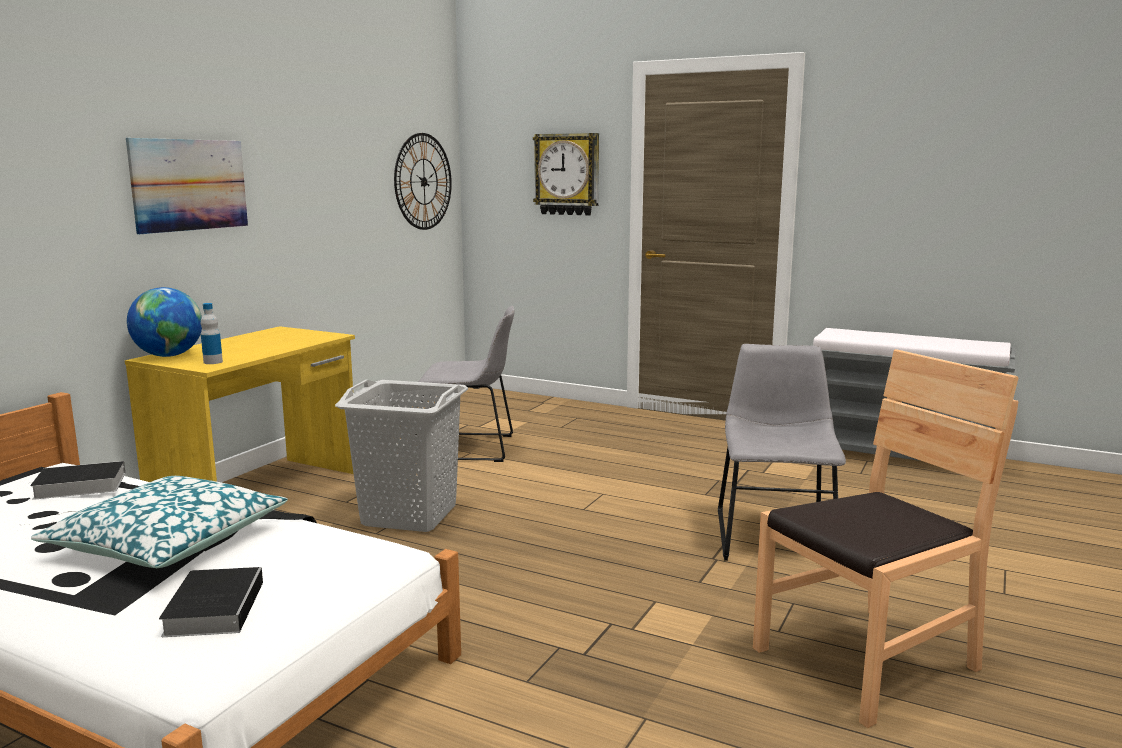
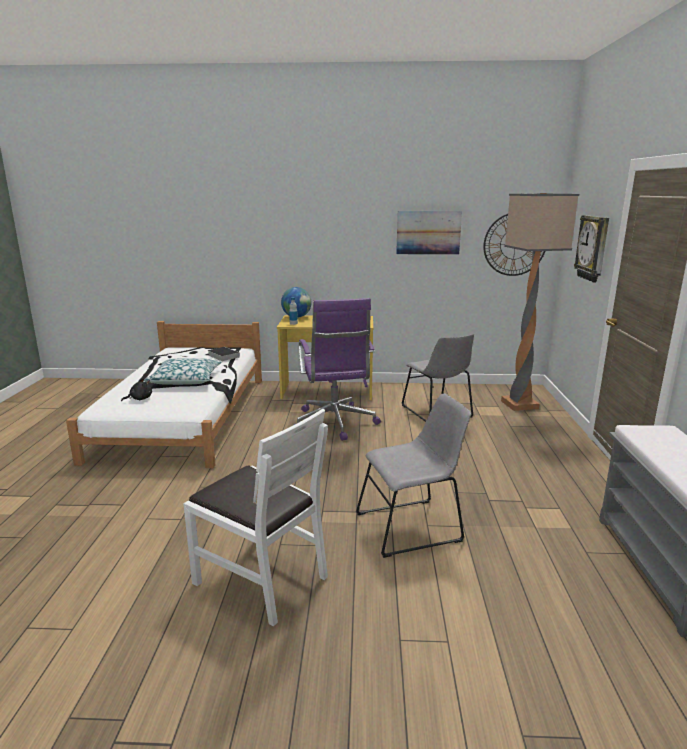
camera: 65 degrees right, 5 degrees up
(190, 185) = (330, 241): picture -> picture (428, 232)
(215, 606) = (139, 399): book -> black plush toy
(409, 516) = (335, 423): grey laundry basket -> purple office chair
(508, 408) = (519, 405): none -> floor lamp
(867, 661) = (261, 578): brown chair -> white chair

